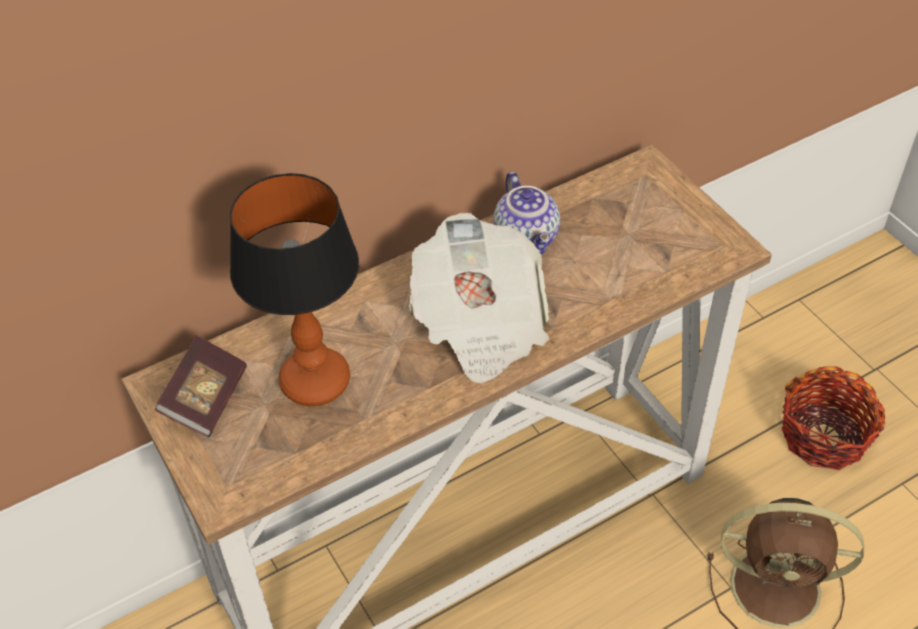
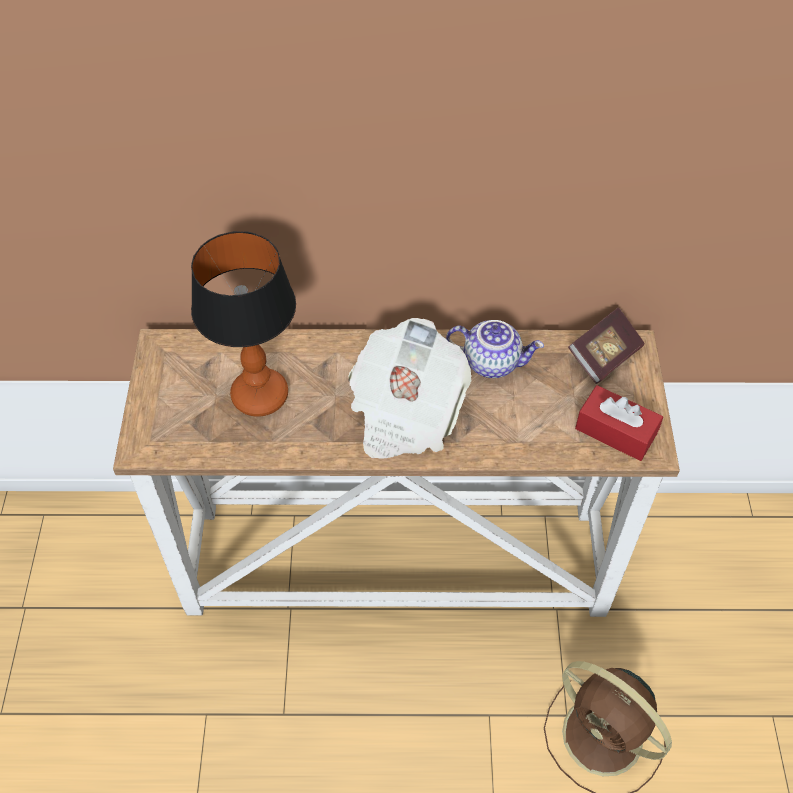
camera: 30 degrees right, 5 degrees up
(206, 399) = (181, 371): book -> book (604, 356)
(528, 238) = (492, 361): teapot -> teapot turned 90 degrees counterclockwise
(691, 247) = (615, 431): none -> red tissue box
(824, 436) = (732, 640): basket -> none

